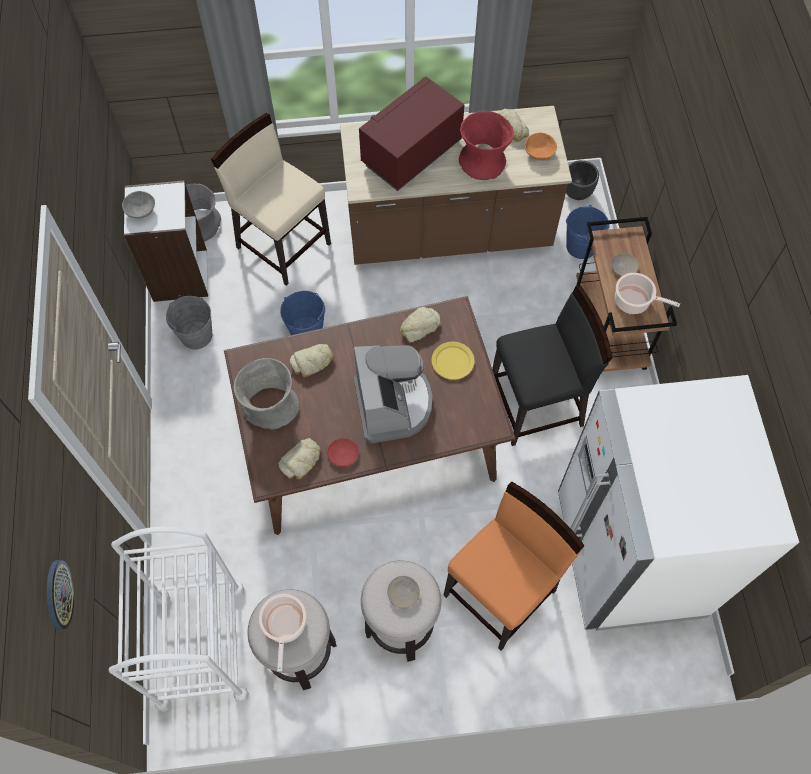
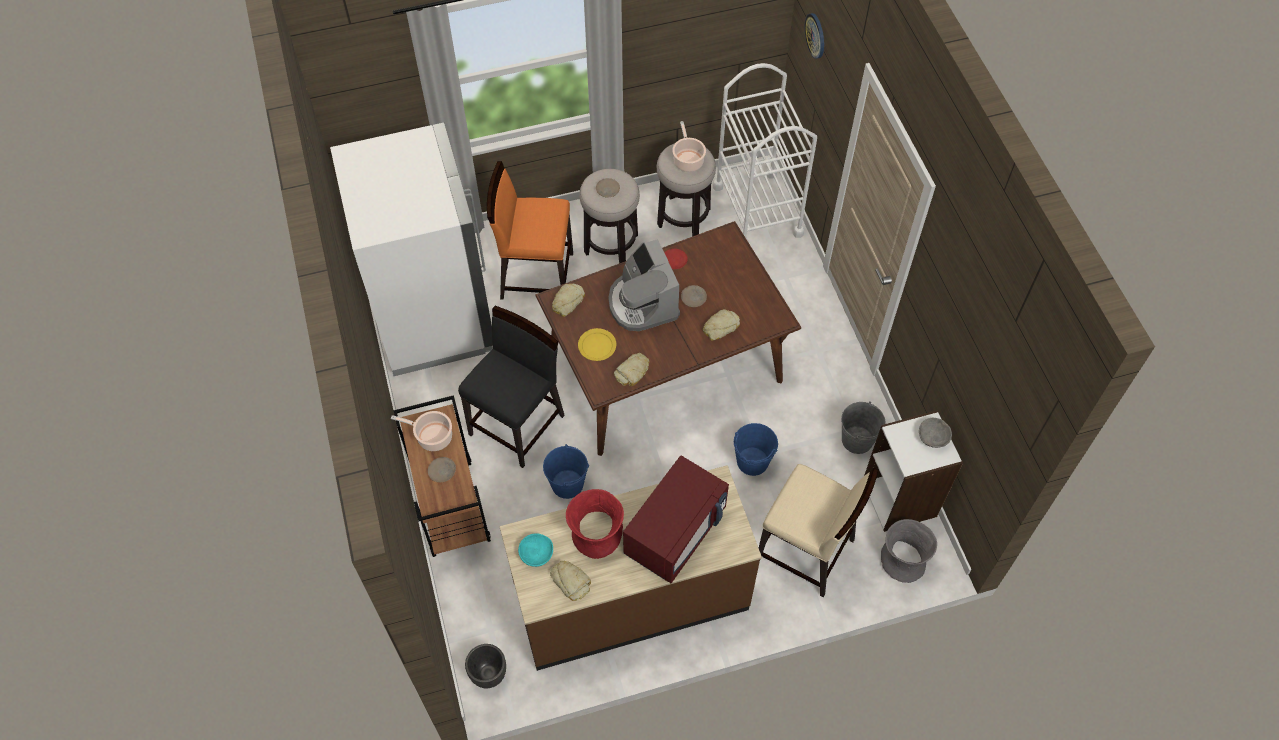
camera: 170 degrees right, 5 degrees down
(270, 406) = (745, 287): grey vase -> none
(301, 461) = (706, 251): bread -> bread (567, 301)
(332, 402) = (693, 298): none -> beige plate
(501, 593) = (536, 275): orange chair -> orange chair turned 60 degrees clockwise
(537, 405) = (518, 424): black chair -> black chair turned 150 degrees clockwise
(539, 152) = (536, 555): orange bowl -> turquoise bowl
(581, 246) = (481, 603): blue bucket -> blue bucket (567, 484)

